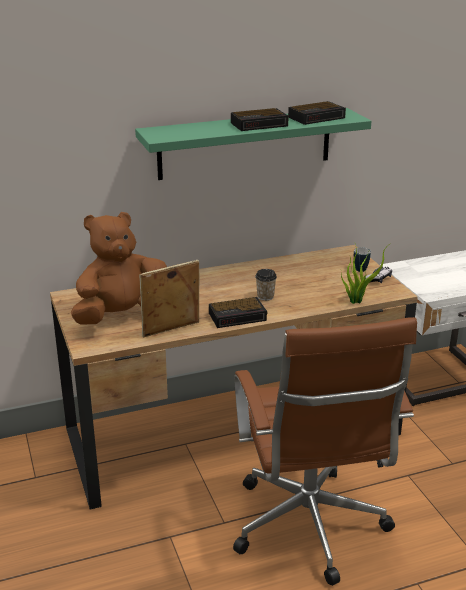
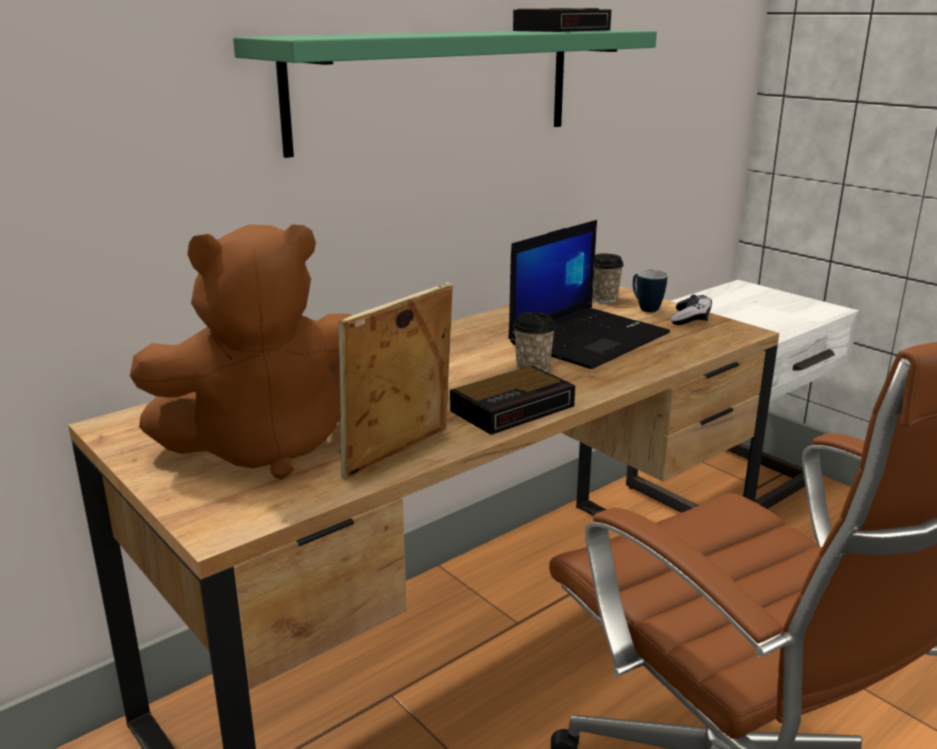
camera: 20 degrees left, 5 degrees down
(122, 317) = (268, 447): brown plush toy -> brown plush toy turned 150 degrees counterclockwise
(260, 124) = (479, 32): alarm clock -> none
(310, 283) = (588, 338): none -> laptop
(343, 258) = (604, 299): none -> cup
(357, 300) = (696, 352): potted plant -> none

